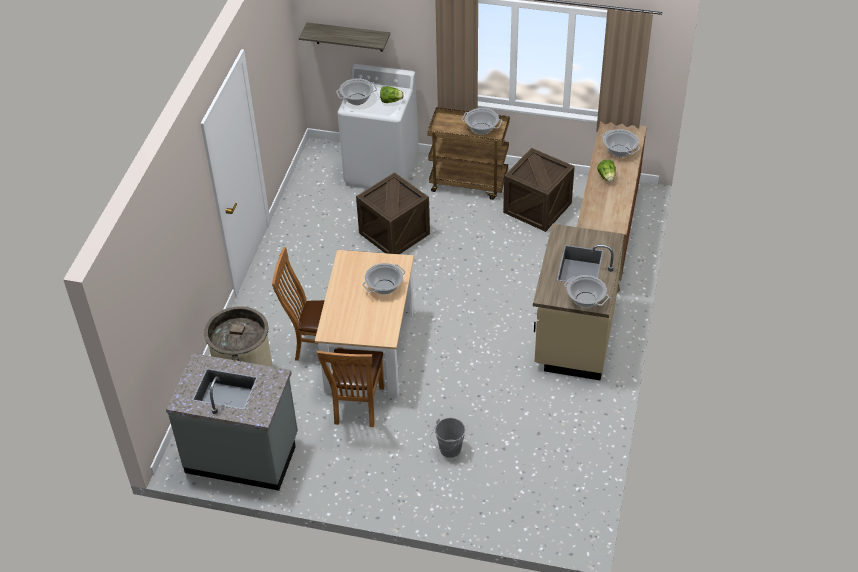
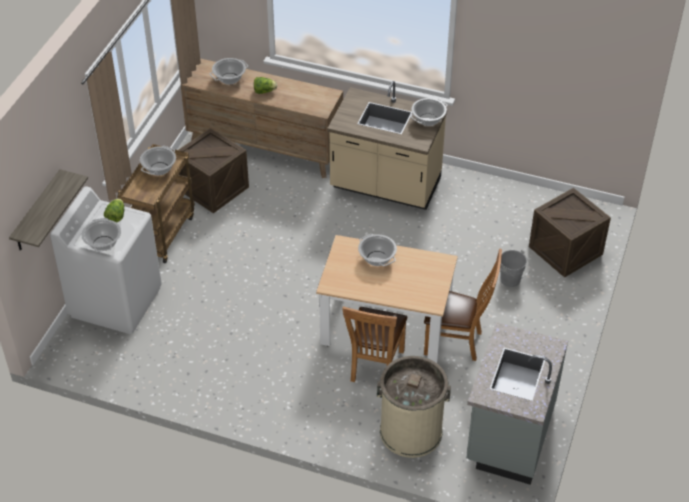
camera: 85 degrees left, 0 degrees up
(394, 233) = (221, 298): crate -> crate (565, 250)

